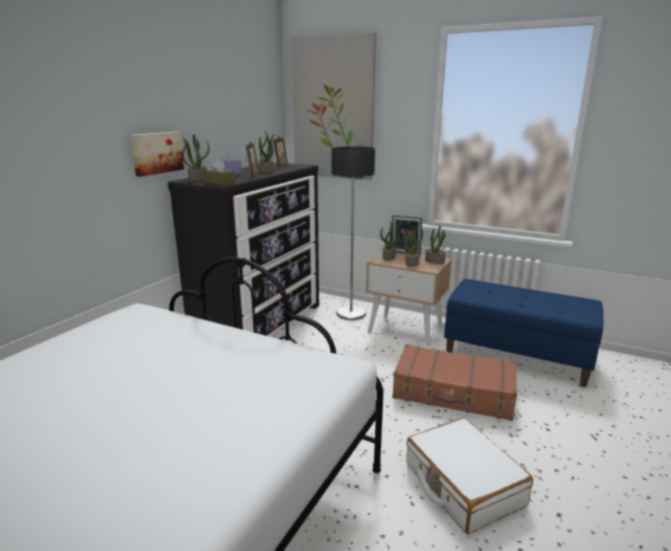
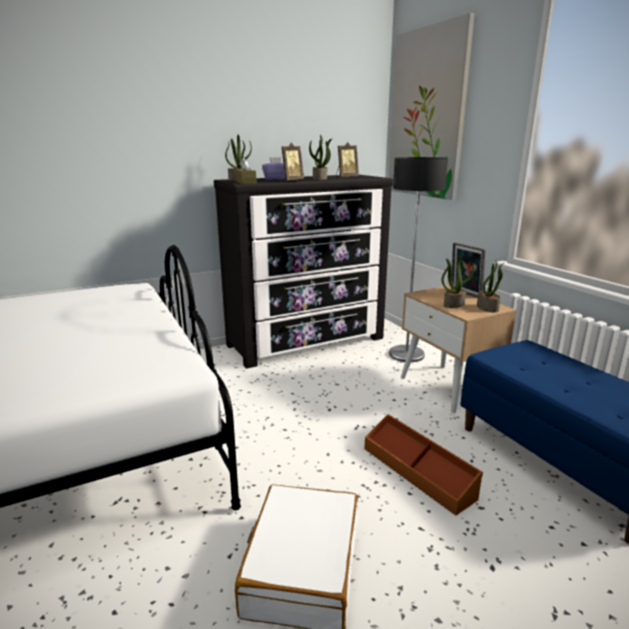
camera: 35 degrees right, 0 degrees up
(156, 153) = (204, 151): picture -> none
(389, 257) = (438, 293): potted plant -> none
(453, 393) = (418, 472): brown suitcase -> brown storage box

